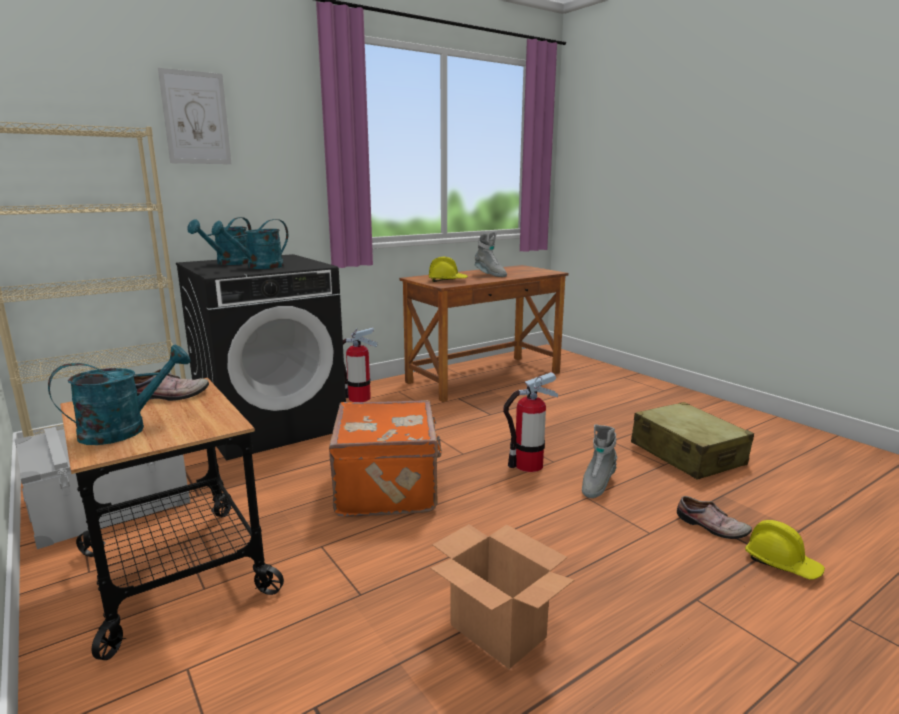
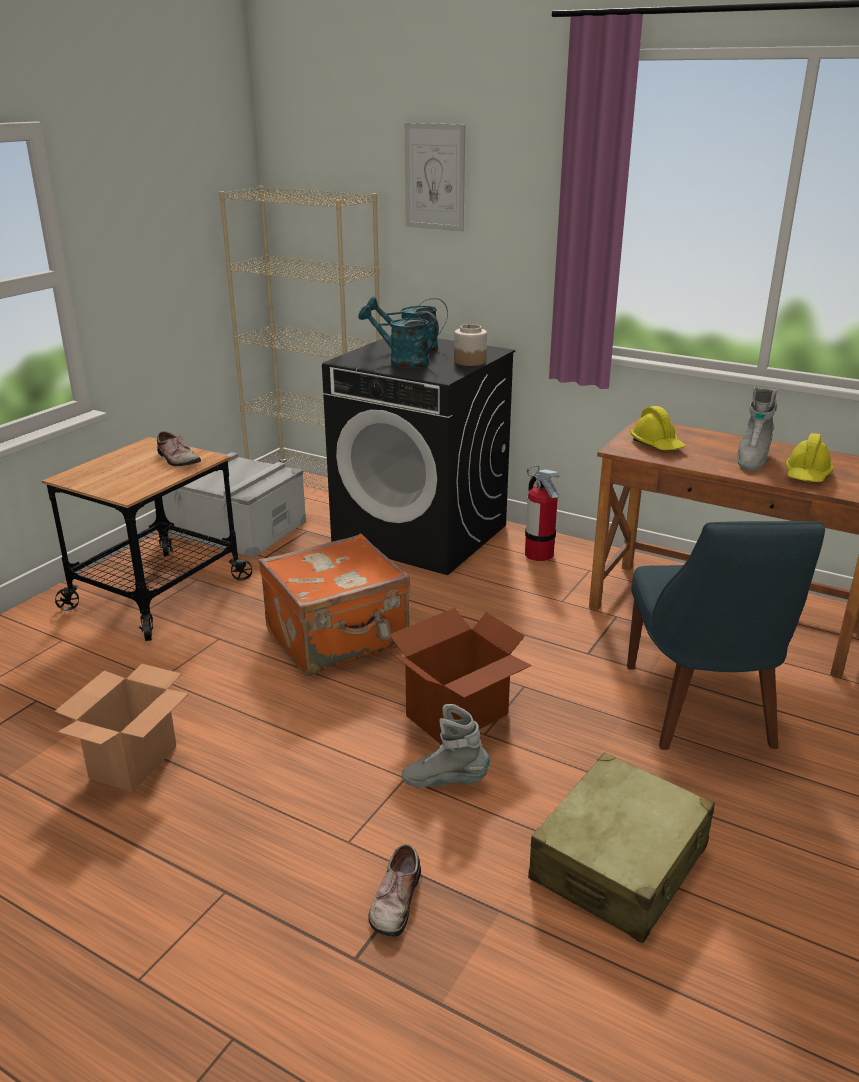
camera: 65 degrees right, 10 degrees up
(125, 429) = (108, 470): turquoise watering can -> none
(297, 260) = (469, 361): none -> jar
(528, 465) = (458, 716): fire extinguisher -> cardboard box
(566, 404) = (701, 710): none -> blue chair
(782, 563) = (334, 975): yellow hard hat -> yellow hard hat (807, 475)

